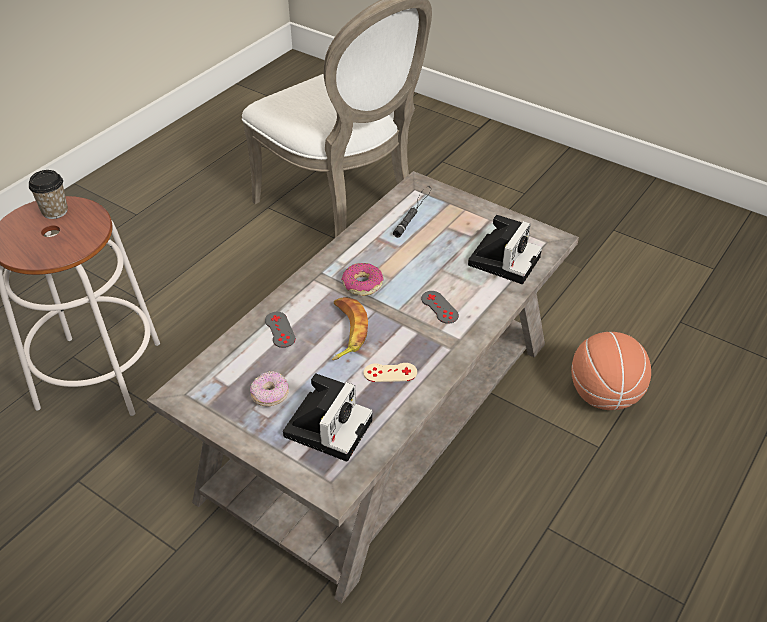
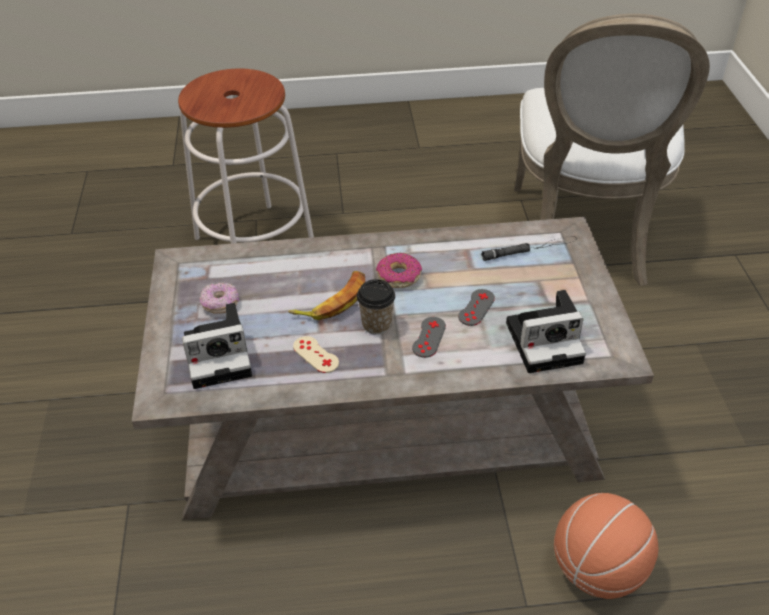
camera: 50 degrees right, 0 degrees up
(55, 211) = (252, 83): cup -> cup (376, 324)
(280, 330) = (294, 265): grey game controller -> grey game controller (476, 307)

